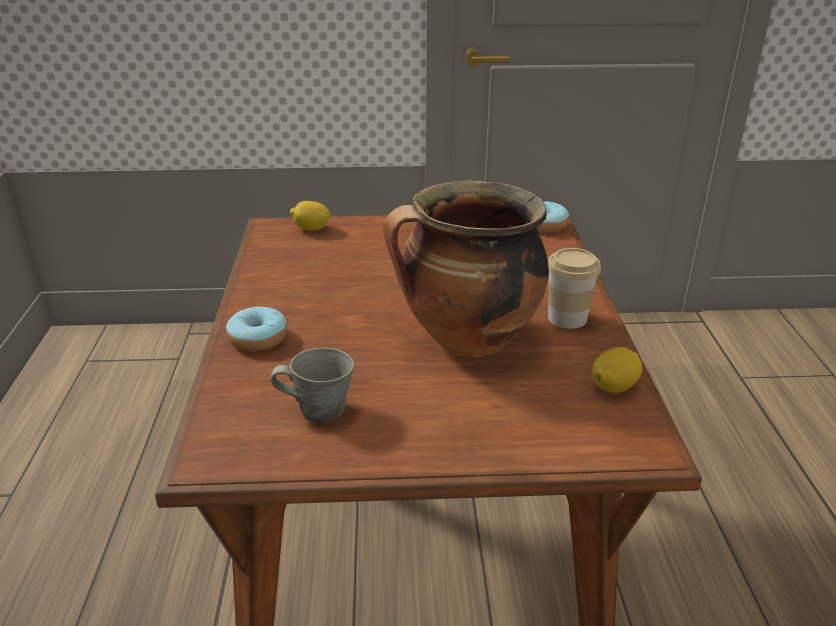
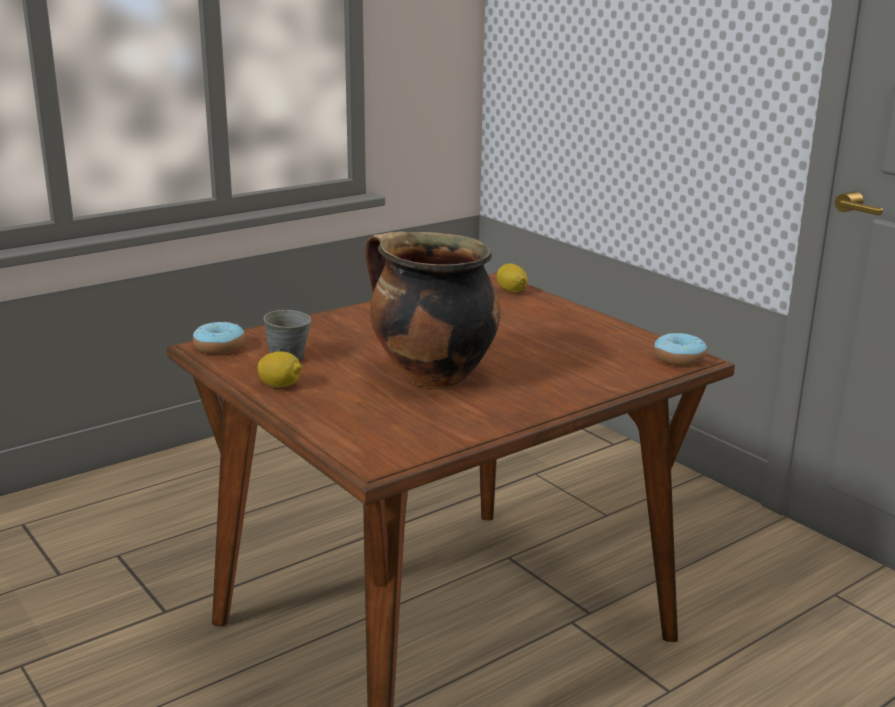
camera: 55 degrees right, 10 degrees down
(258, 338) = (340, 320): donut -> donut (219, 347)
(567, 318) = (521, 400): cup -> none
(614, 386) = (441, 436): lemon -> lemon (280, 385)

